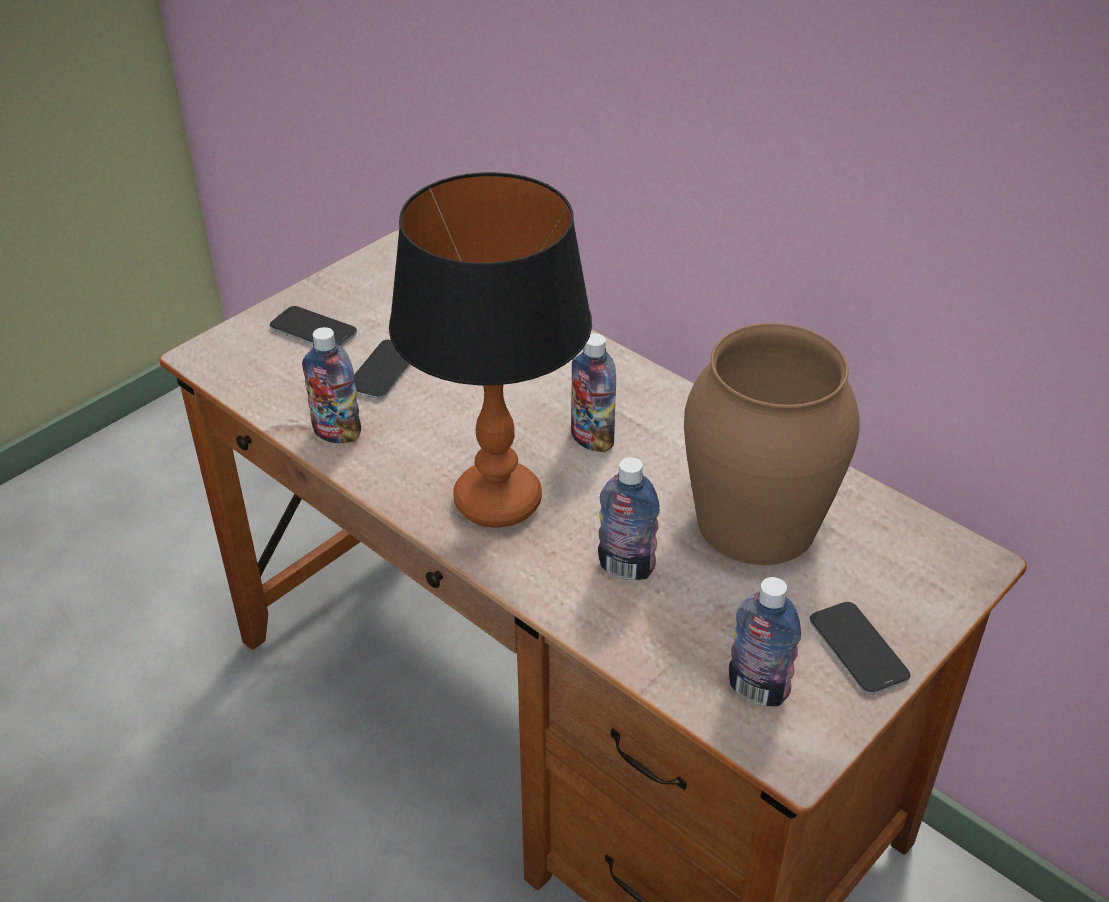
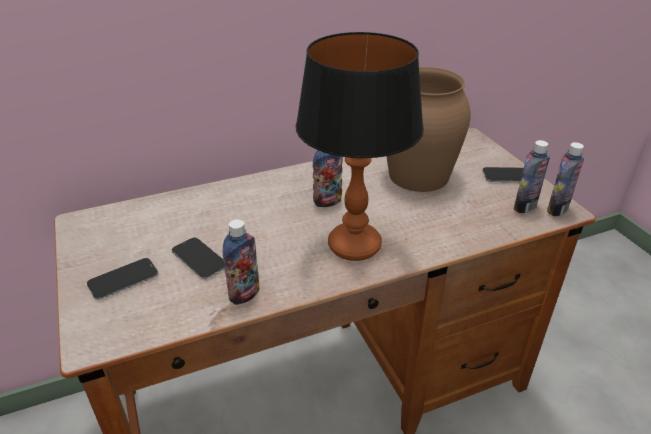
camera: 65 degrees left, 5 degrees down
(626, 567) = (430, 219): bottle -> bottle (557, 209)

